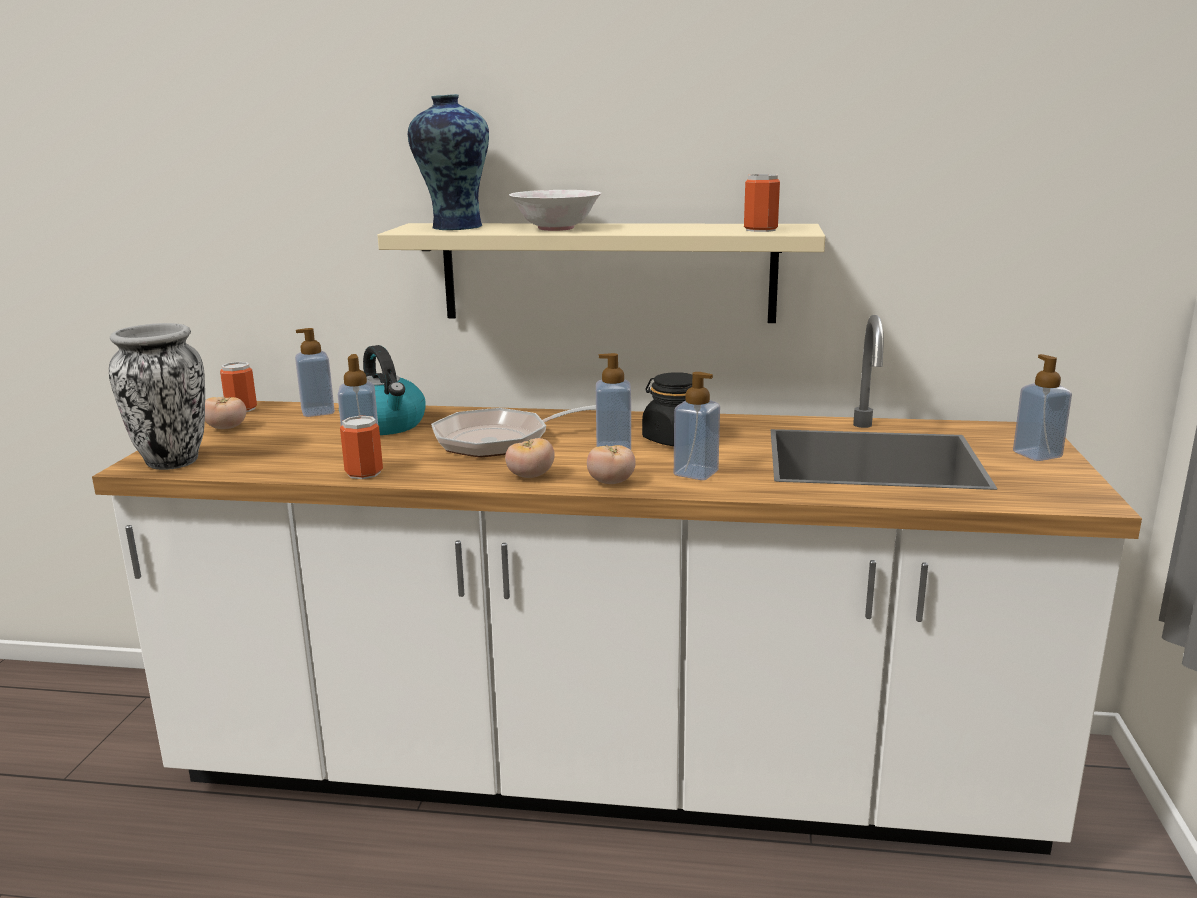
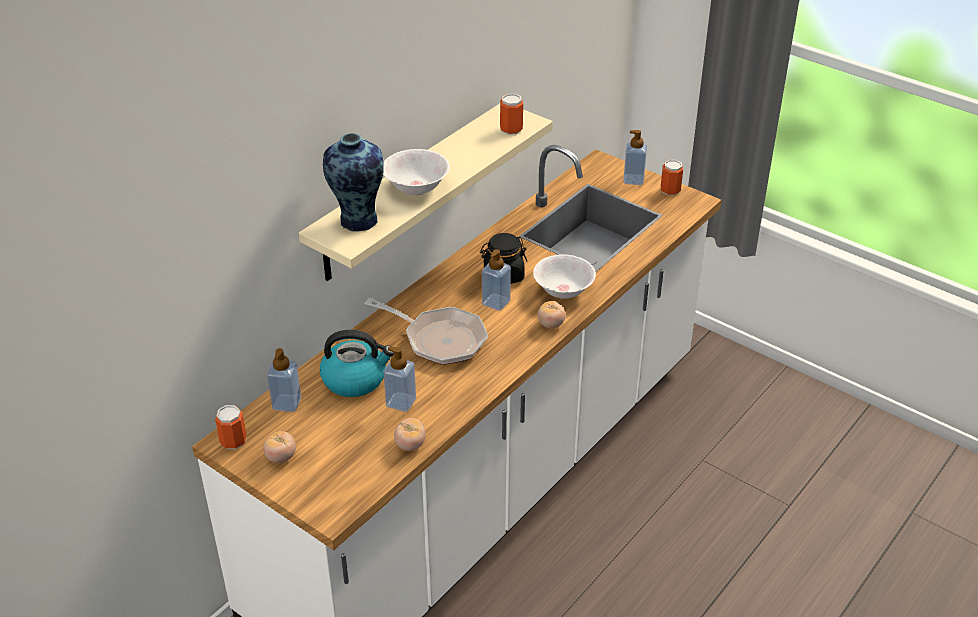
camera: 60 degrees left, 20 degrees up
(171, 461) = (338, 496): vase -> none
(364, 473) = (448, 412): can -> can (670, 190)
(501, 440) = (439, 339): frying pan -> frying pan turned 75 degrees counterclockwise
(530, 476) = (514, 349): tomato -> tomato (410, 445)
(696, 473) = (563, 291): soap dispenser -> white bowl

